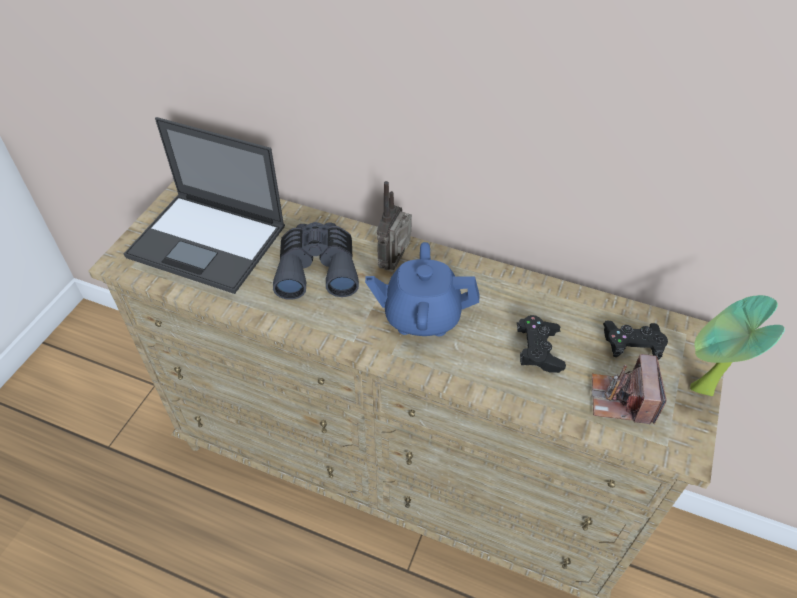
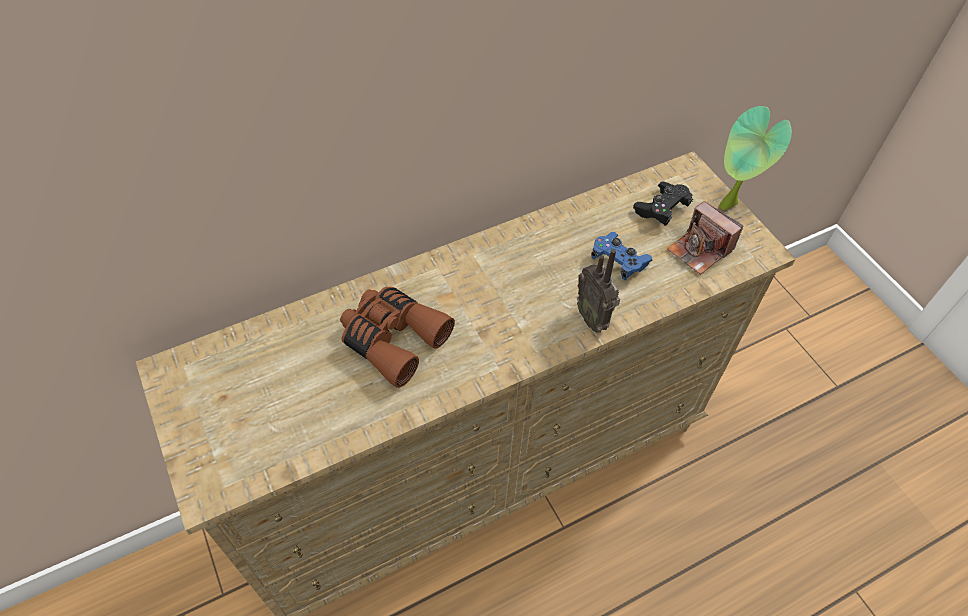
camera: 50 degrees left, 5 degrees up
(209, 242) = (266, 400): laptop -> none
(317, 268) = (393, 339): grey binoculars -> brown binoculars
(395, 263) = (445, 282): radio -> radio (593, 318)
(421, 316) = (518, 305): blue teapot -> none
(538, 351) = (618, 261): black game controller -> blue game controller

